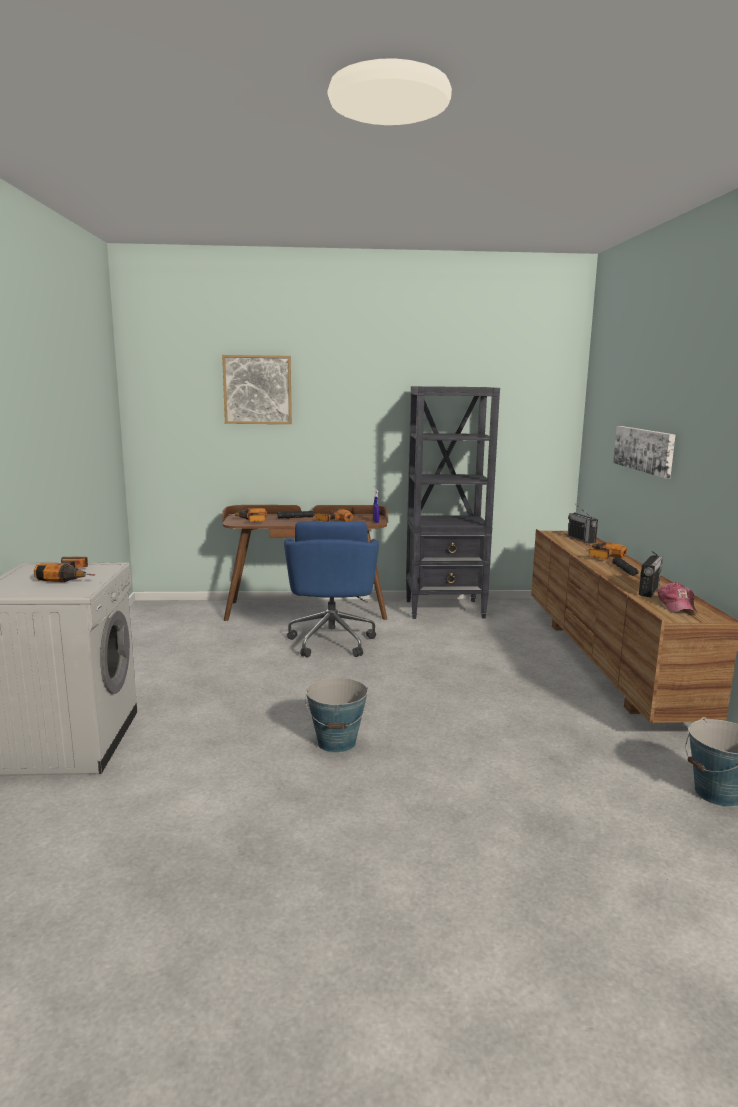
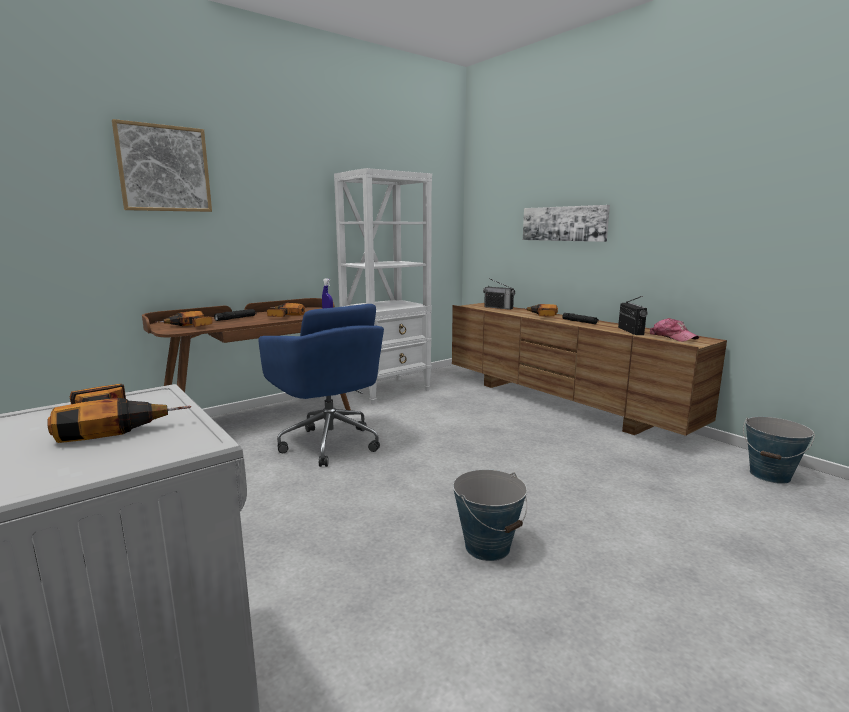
camera: 35 degrees left, 0 degrees up
(445, 609) = (387, 390): black bookcase -> white bookcase

